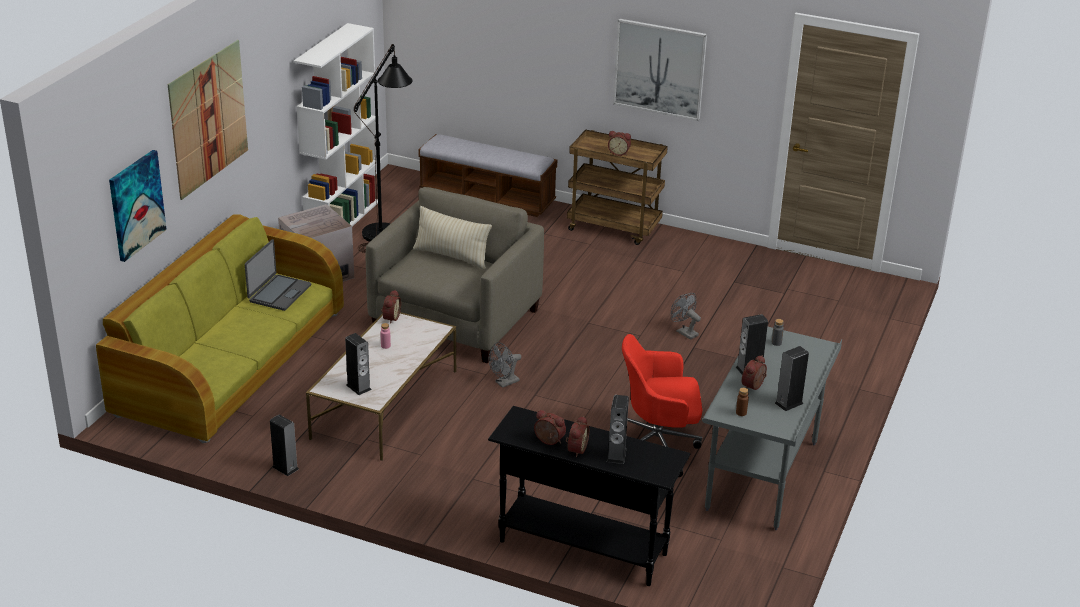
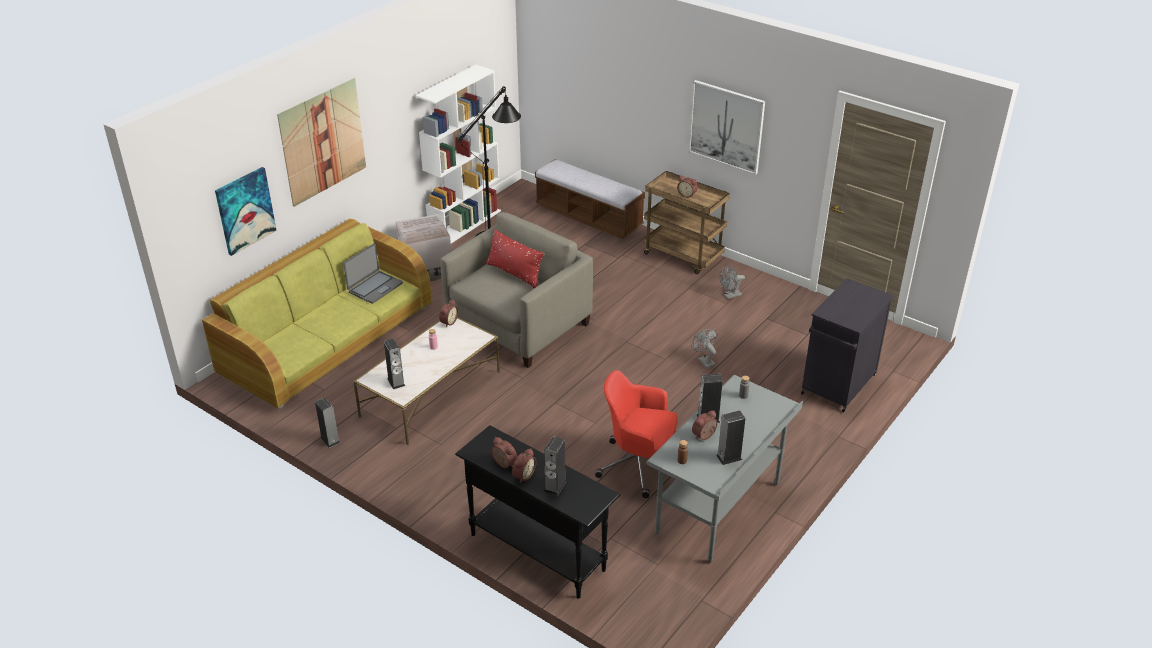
camera: 15 degrees right, 5 degrees up
(451, 256) = (514, 274): beige pillow -> red pillow
(504, 383) = (534, 388): grey fan -> grey fan (730, 296)
(838, 339) = (837, 385): none -> black cabinet

